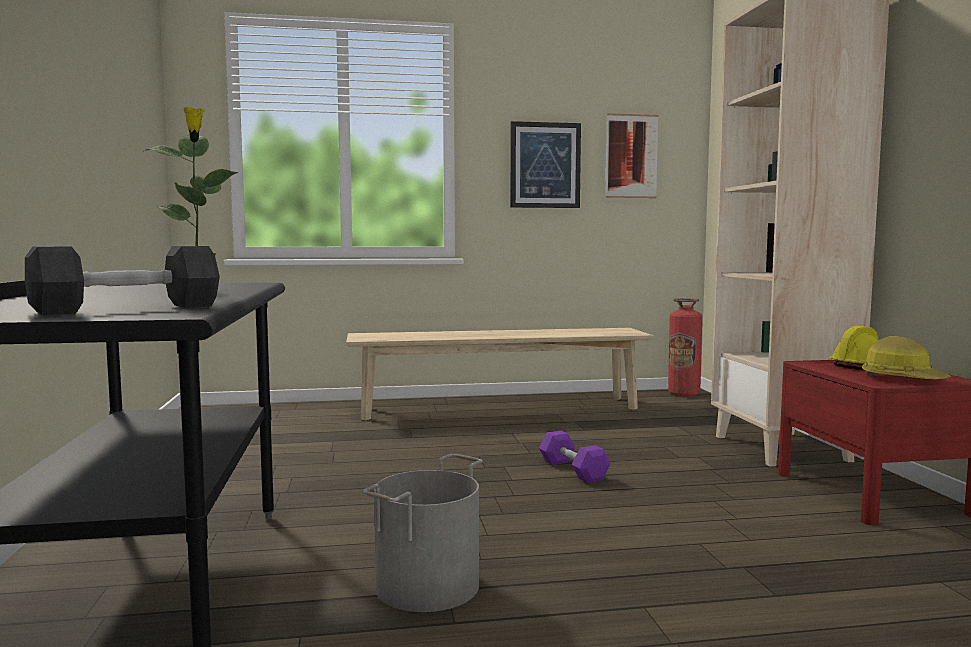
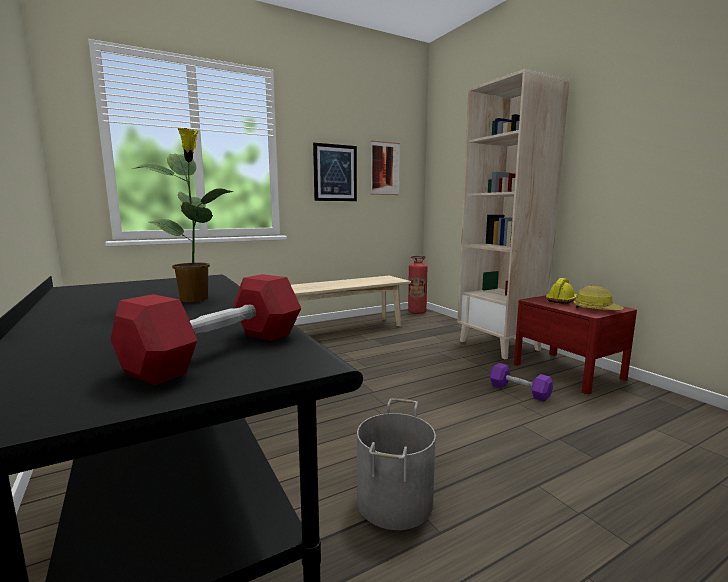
camera: 20 degrees left, 5 degrees up
(128, 309) = (220, 352): black dumbbell -> red dumbbell
(573, 470) = (404, 378): purple dumbbell -> purple dumbbell (519, 391)

